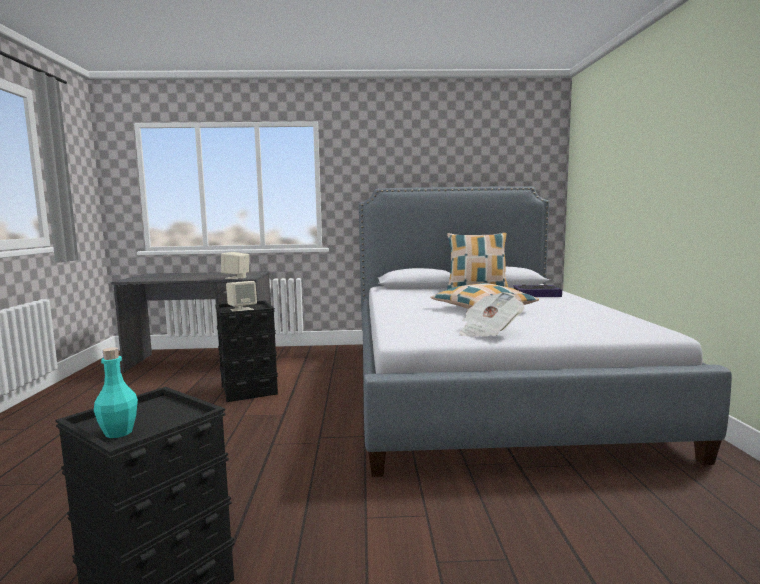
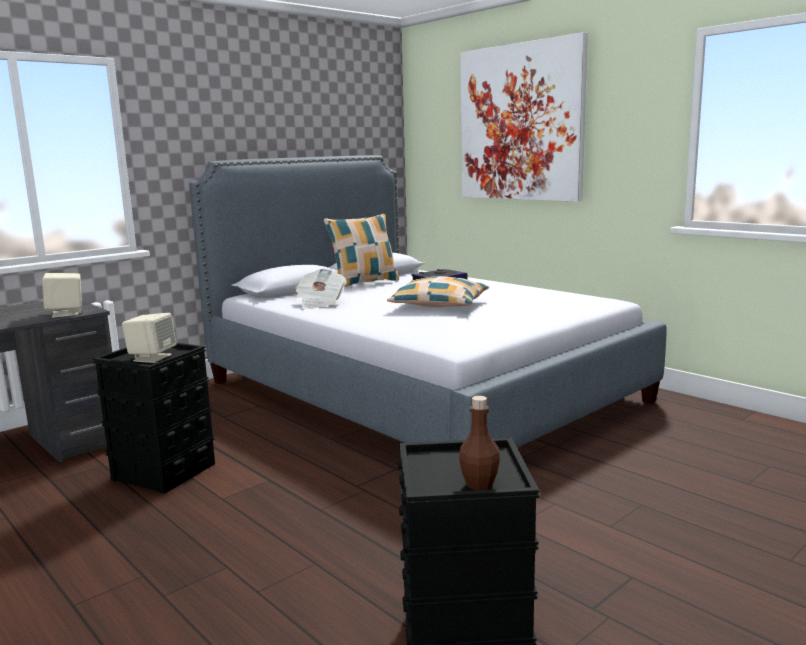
camera: 40 degrees left, 5 degrees up
(119, 432) = (479, 484): turquoise bottle -> brown bottle
(488, 332) = (508, 325): newspaper -> newspaper (320, 303)
(640, 146) = (520, 123): none -> picture

